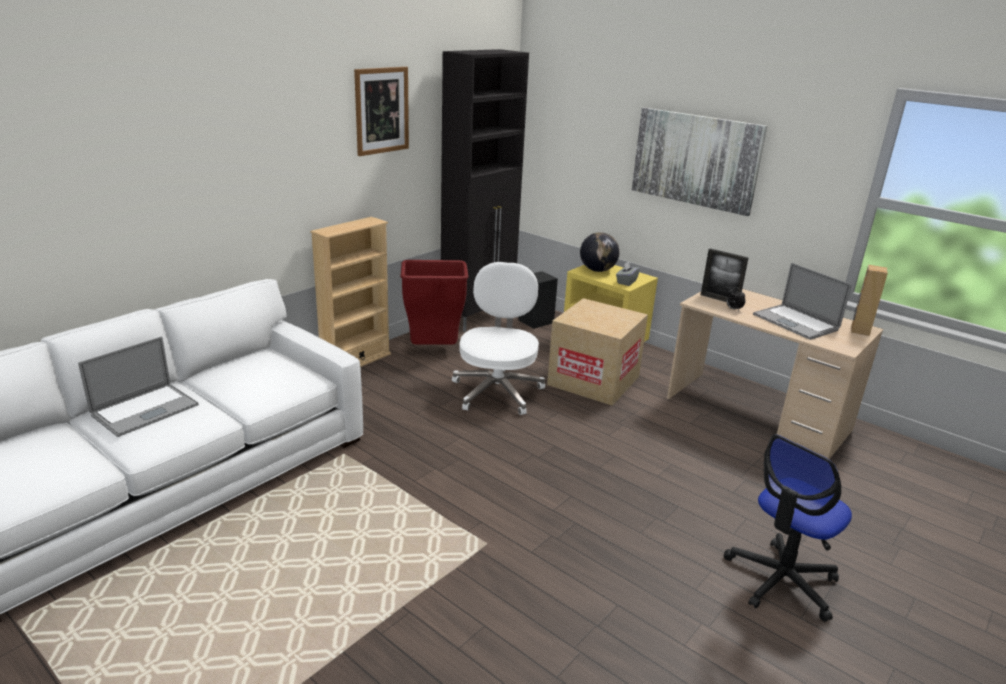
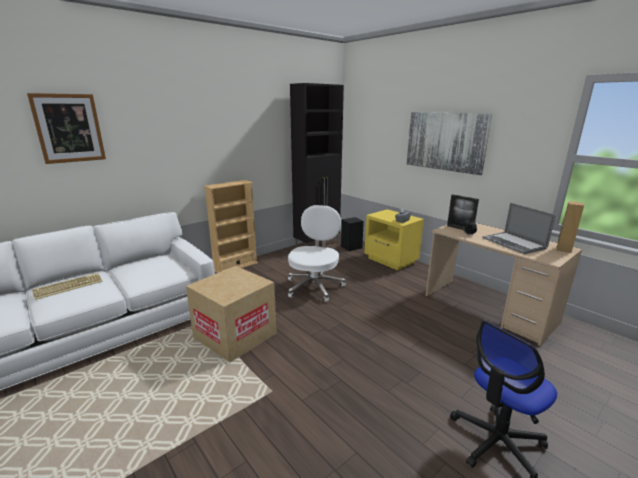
camera: 10 degrees right, 5 degrees down
(145, 410) = (69, 286): laptop -> keyboard
(381, 110) = (250, 117): picture -> picture (69, 128)
(434, 350) = (284, 262): red trash can -> none
(593, 380) = (378, 282): cardboard box -> cardboard box (235, 335)
(597, 270) = (385, 214): globe -> none

